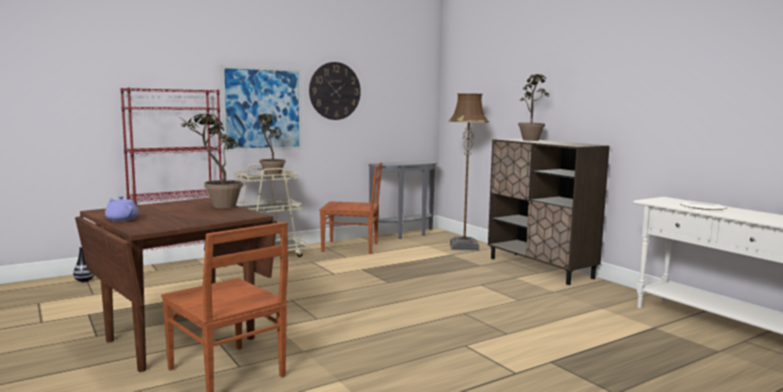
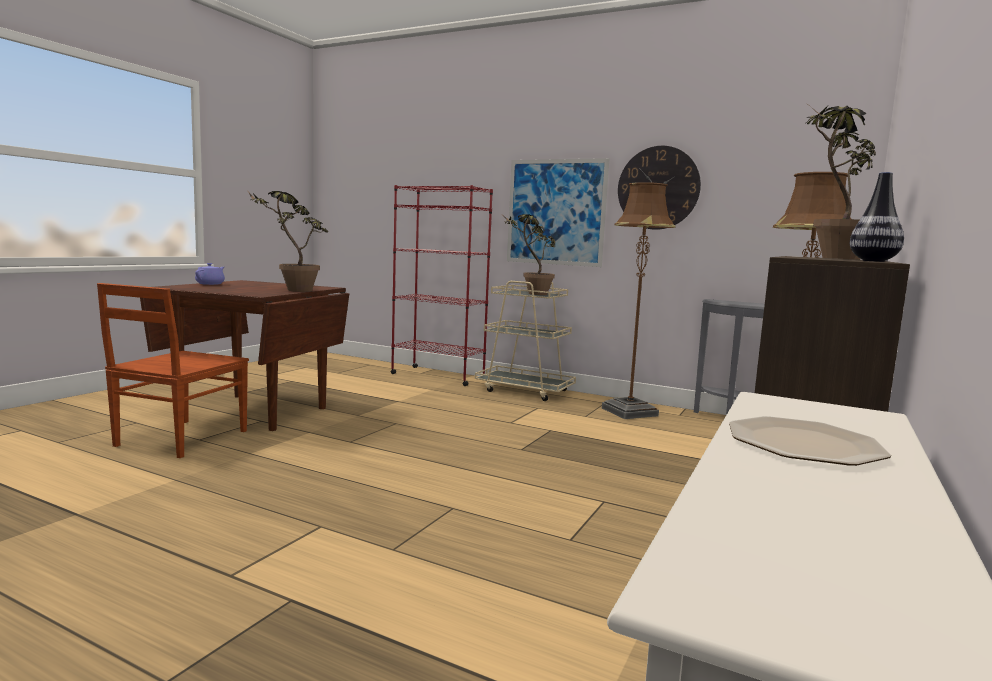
camera: 60 degrees right, 0 degrees up
(84, 281) = (366, 365): vase -> vase (873, 261)
(352, 247) = (629, 412): brown chair -> brown floor lamp

